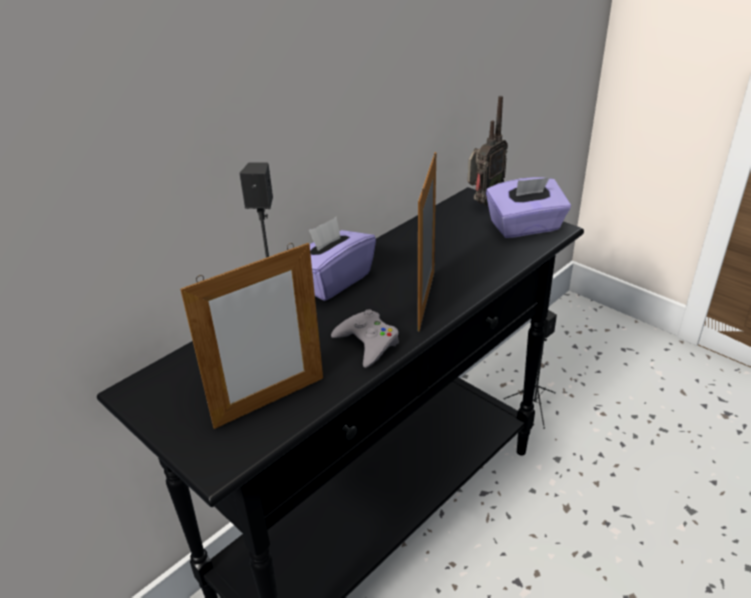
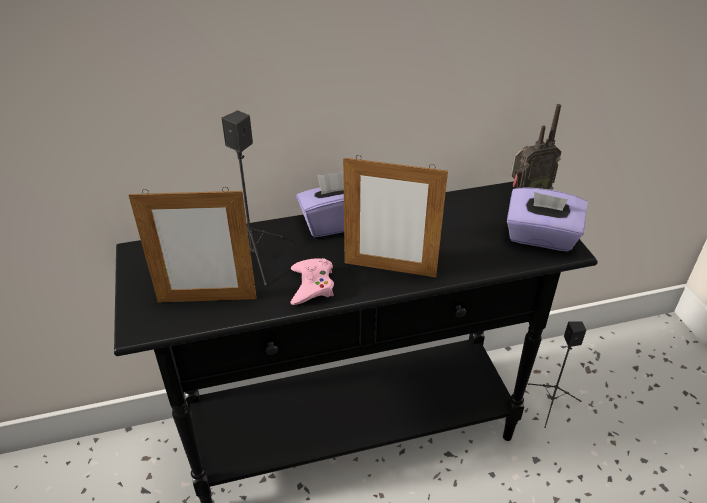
camera: 30 degrees right, 5 degrees up
(367, 343) = (312, 285): grey game controller -> pink game controller
(426, 300) = (389, 269): picture frame -> picture frame turned 120 degrees counterclockwise

